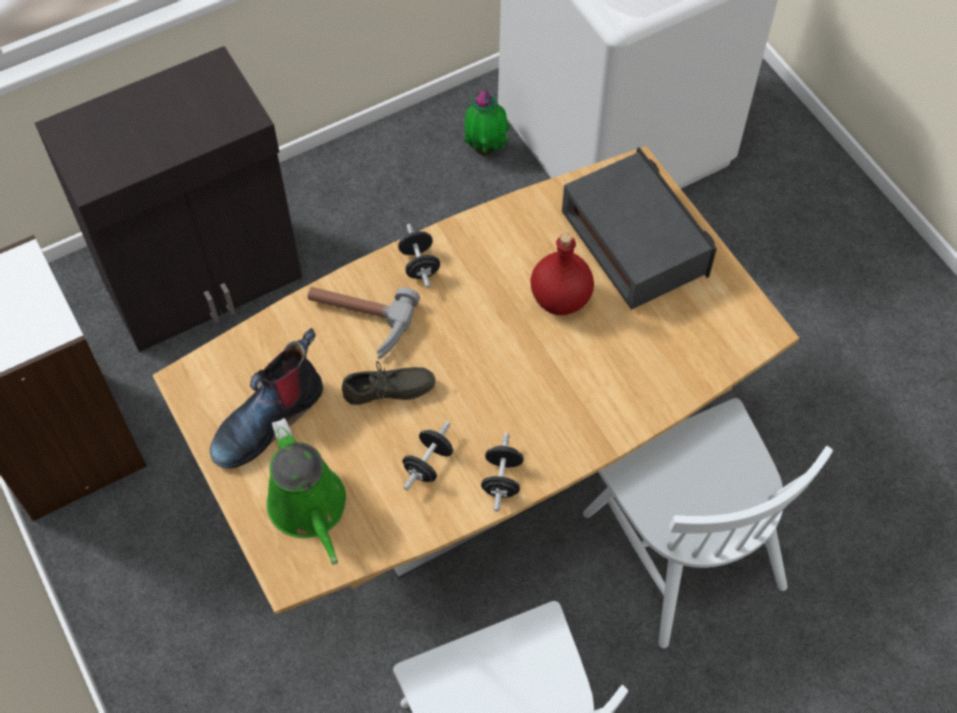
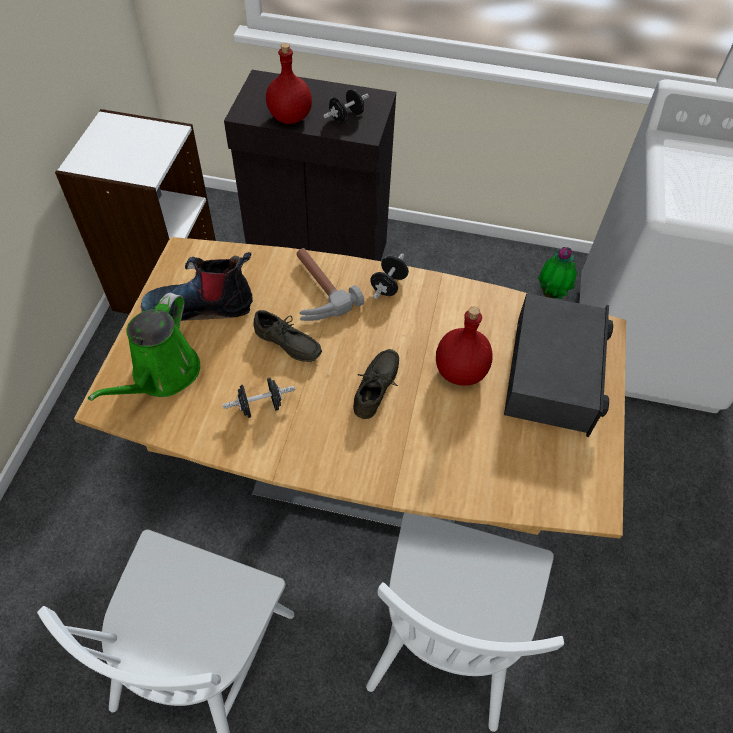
camera: 40 degrees right, 5 degrees down
(147, 154) = (290, 118): none -> red bottle
(502, 480) = (295, 455): black dumbbell -> black dumbbell (346, 117)
(510, 367) = (379, 388): none -> grey shoe

